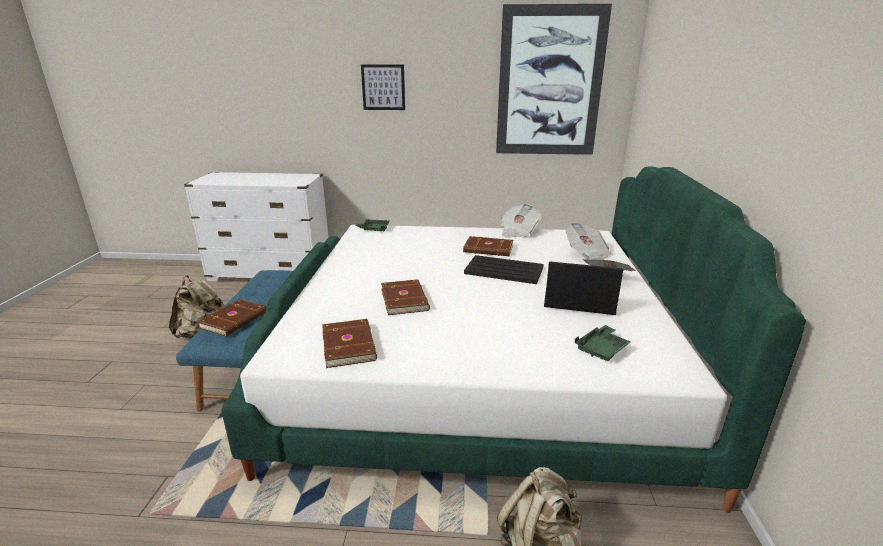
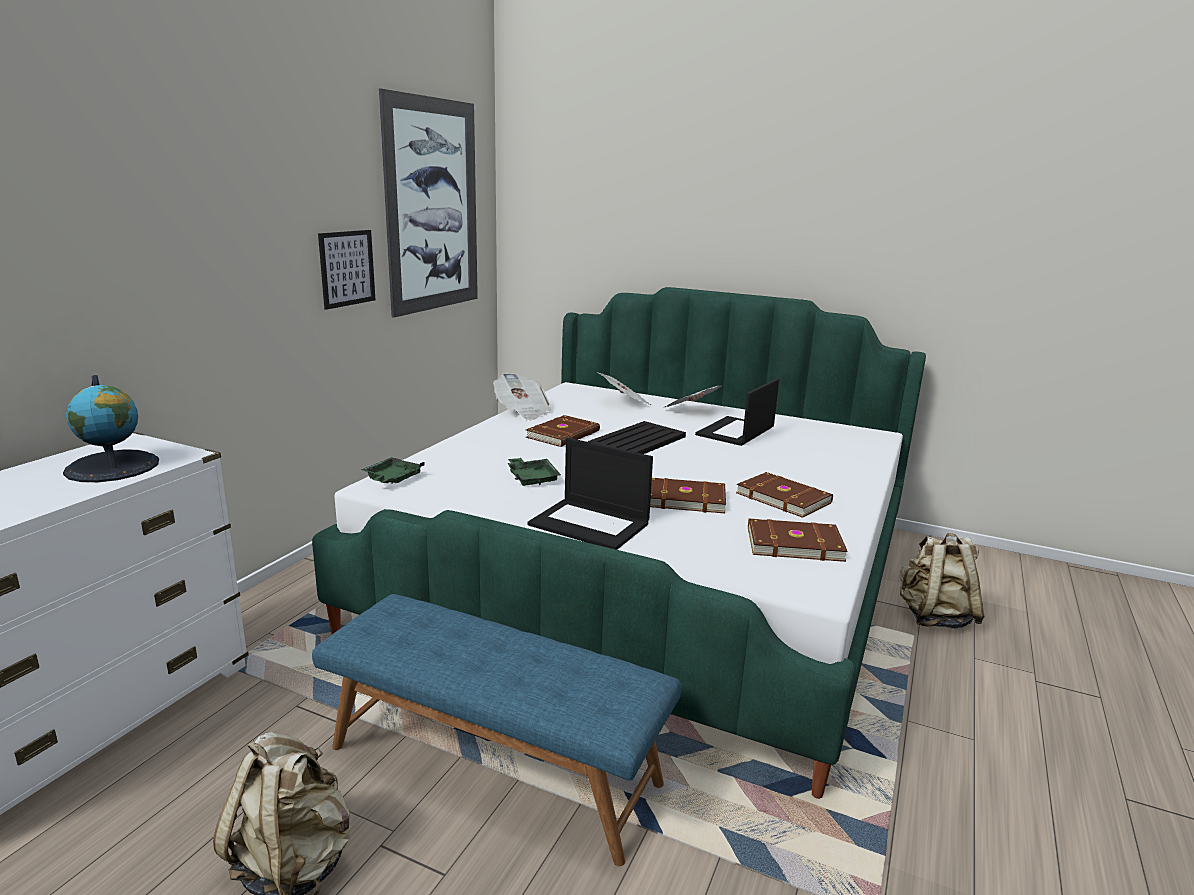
camera: 70 degrees left, 5 degrees down
(235, 320) = (557, 676): brown book -> brown book (783, 497)
(281, 180) = (113, 466): none -> globe
(345, 279) = (591, 524): none -> laptop
(383, 87) = (233, 223): picture -> picture (347, 268)
(602, 349) = (832, 446): green tray -> green tray (532, 478)

